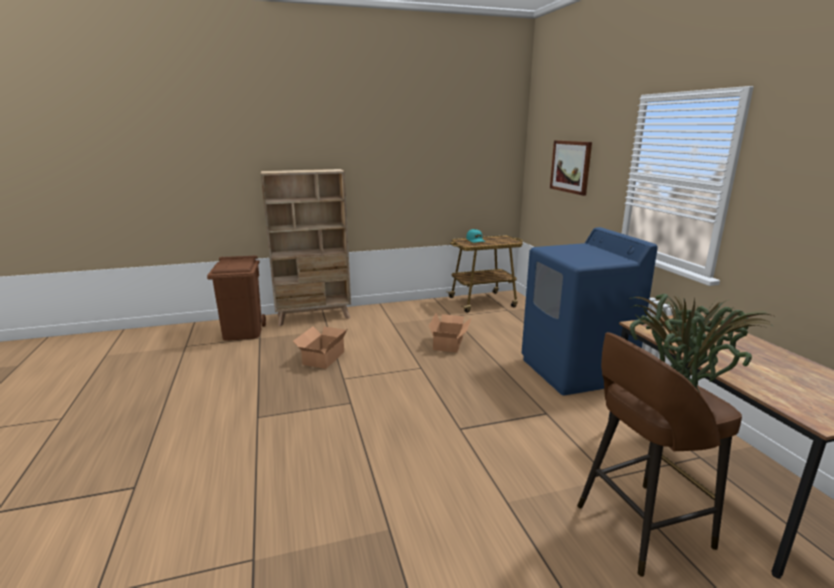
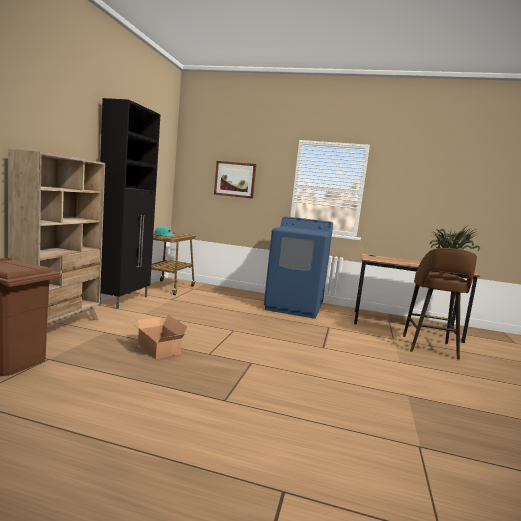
camera: 60 degrees left, 10 degrees down
(408, 306) = (124, 300): none -> black cabinet
(450, 343) = (212, 313): cardboard box -> none

